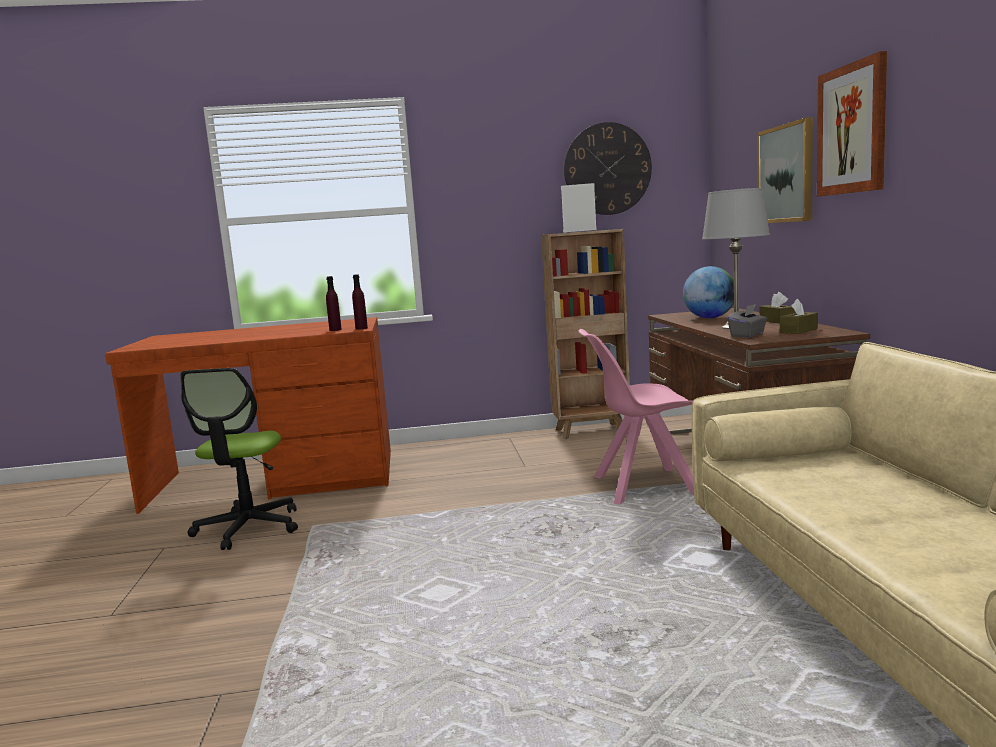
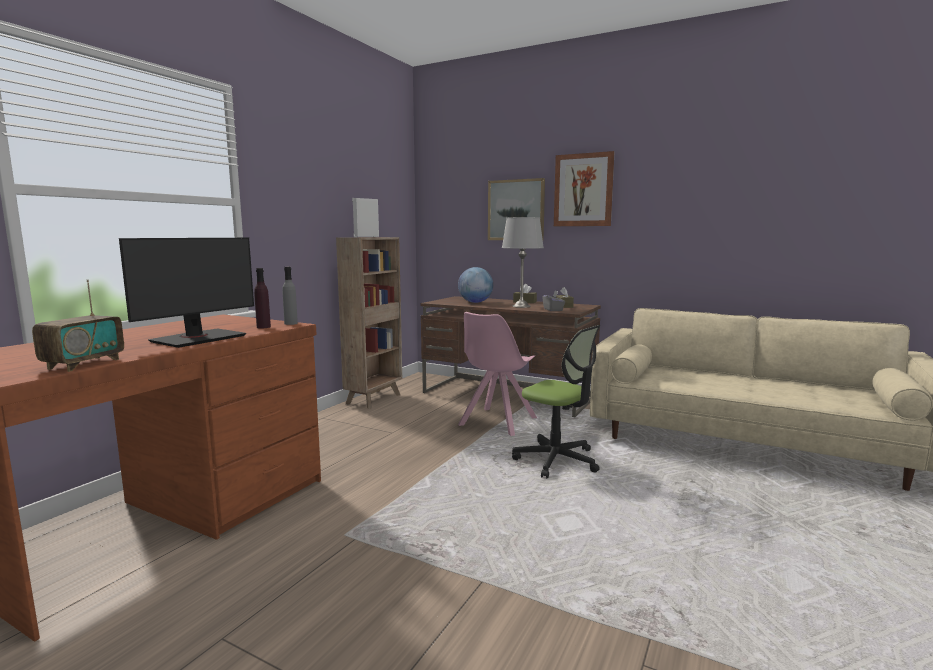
camera: 55 degrees left, 0 degrees up
(171, 345) = (83, 364): none -> radio
(248, 528) = (277, 569): office chair -> office chair (557, 460)
(270, 335) = (198, 338): none -> monitor
(361, 328) = (291, 323): purple bottle -> grey bottle
(607, 169) = (368, 189): wall clock -> none

